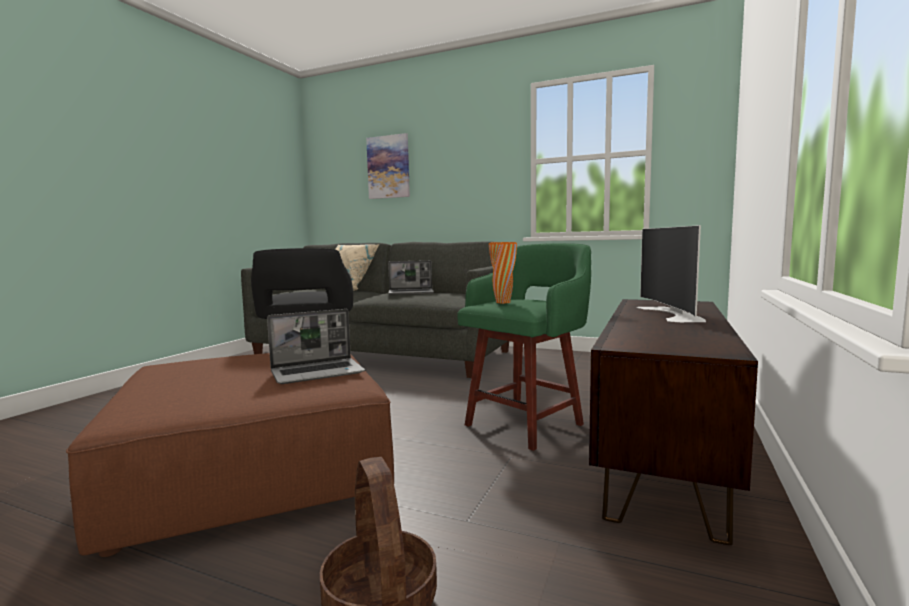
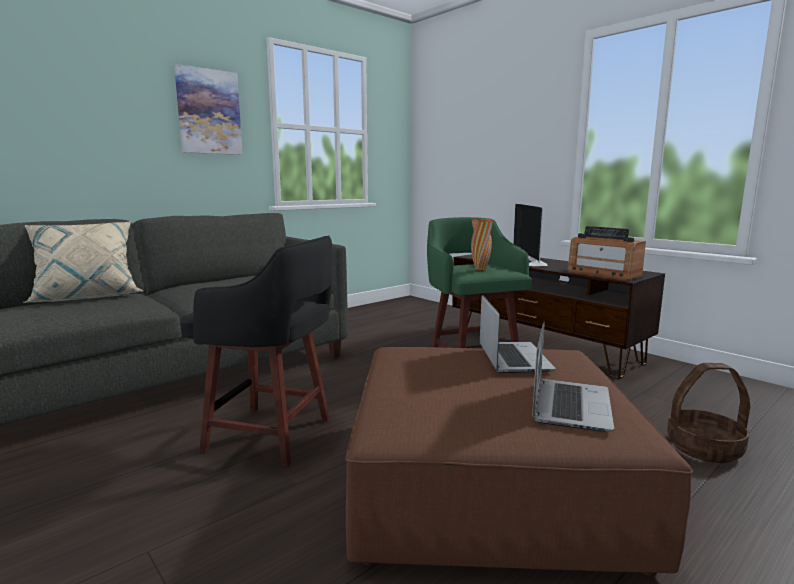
camera: 65 degrees left, 5 degrees up
(388, 167) = (62, 97): picture -> picture (209, 112)
(411, 293) = (233, 282): laptop -> laptop (569, 405)
(638, 337) = (603, 274): none -> radio
(674, 313) = (531, 260): television -> television turned 60 degrees clockwise

